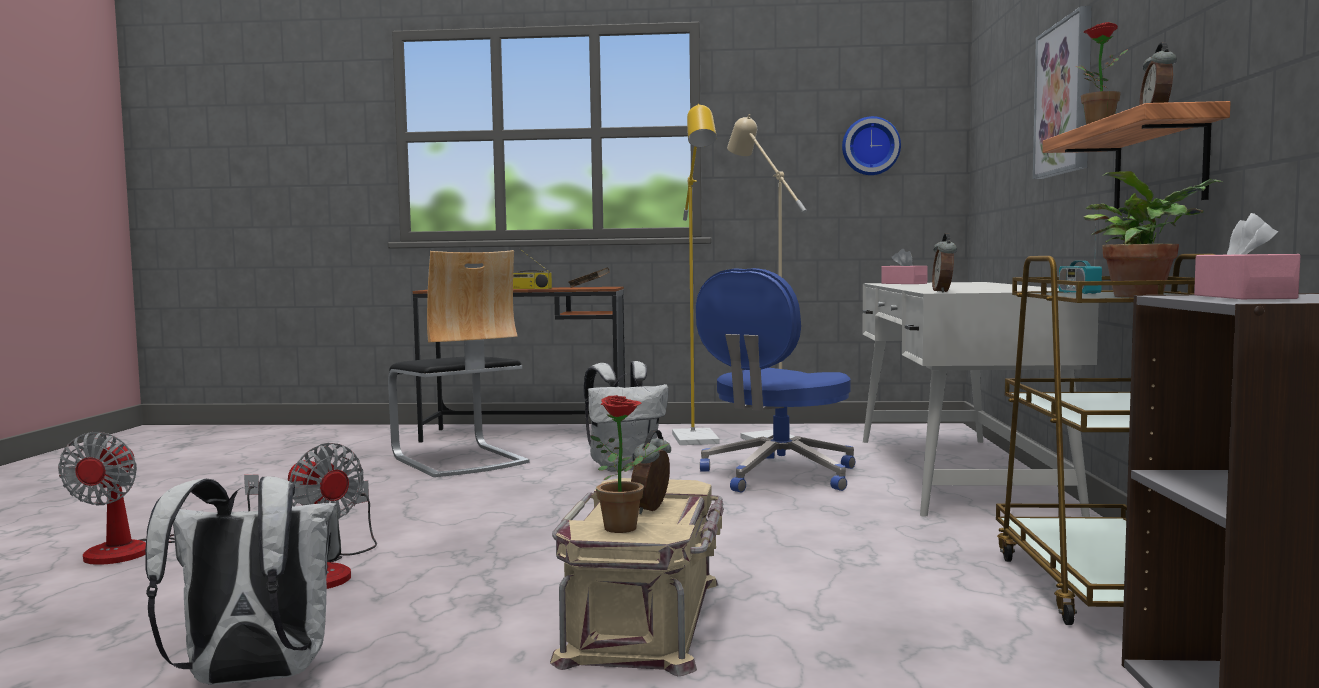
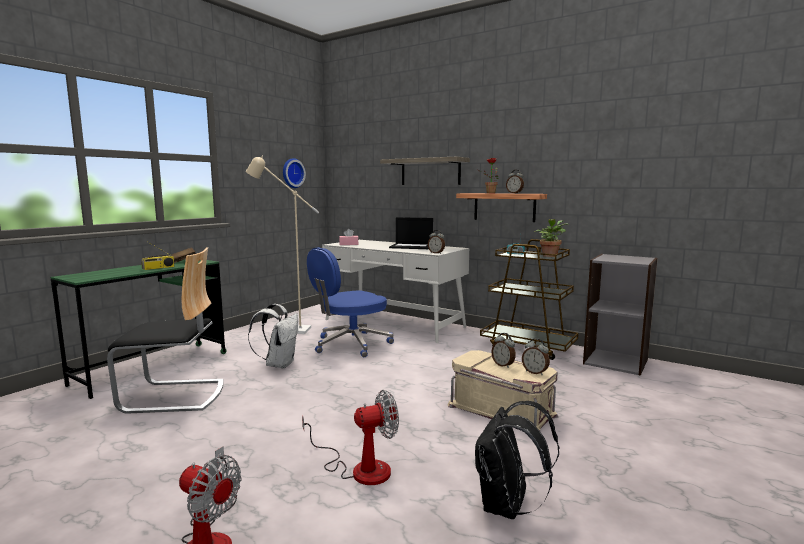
camera: 60 degrees left, 5 degrees up
(252, 679) = (507, 507): white backpack -> black backpack
(525, 435) = (152, 368): brown desk -> green desk
(628, 528) = (535, 372): potted plant -> alarm clock
(697, 441) = (261, 340): yellow floor lamp -> none
(777, 476) = (350, 344): blue office chair -> blue office chair turned 75 degrees clockwise
(983, 287) = (412, 247): none -> laptop
(1065, 98) = (430, 172): picture -> shelf
(1243, 297) = (617, 259): pink tissue box -> none

